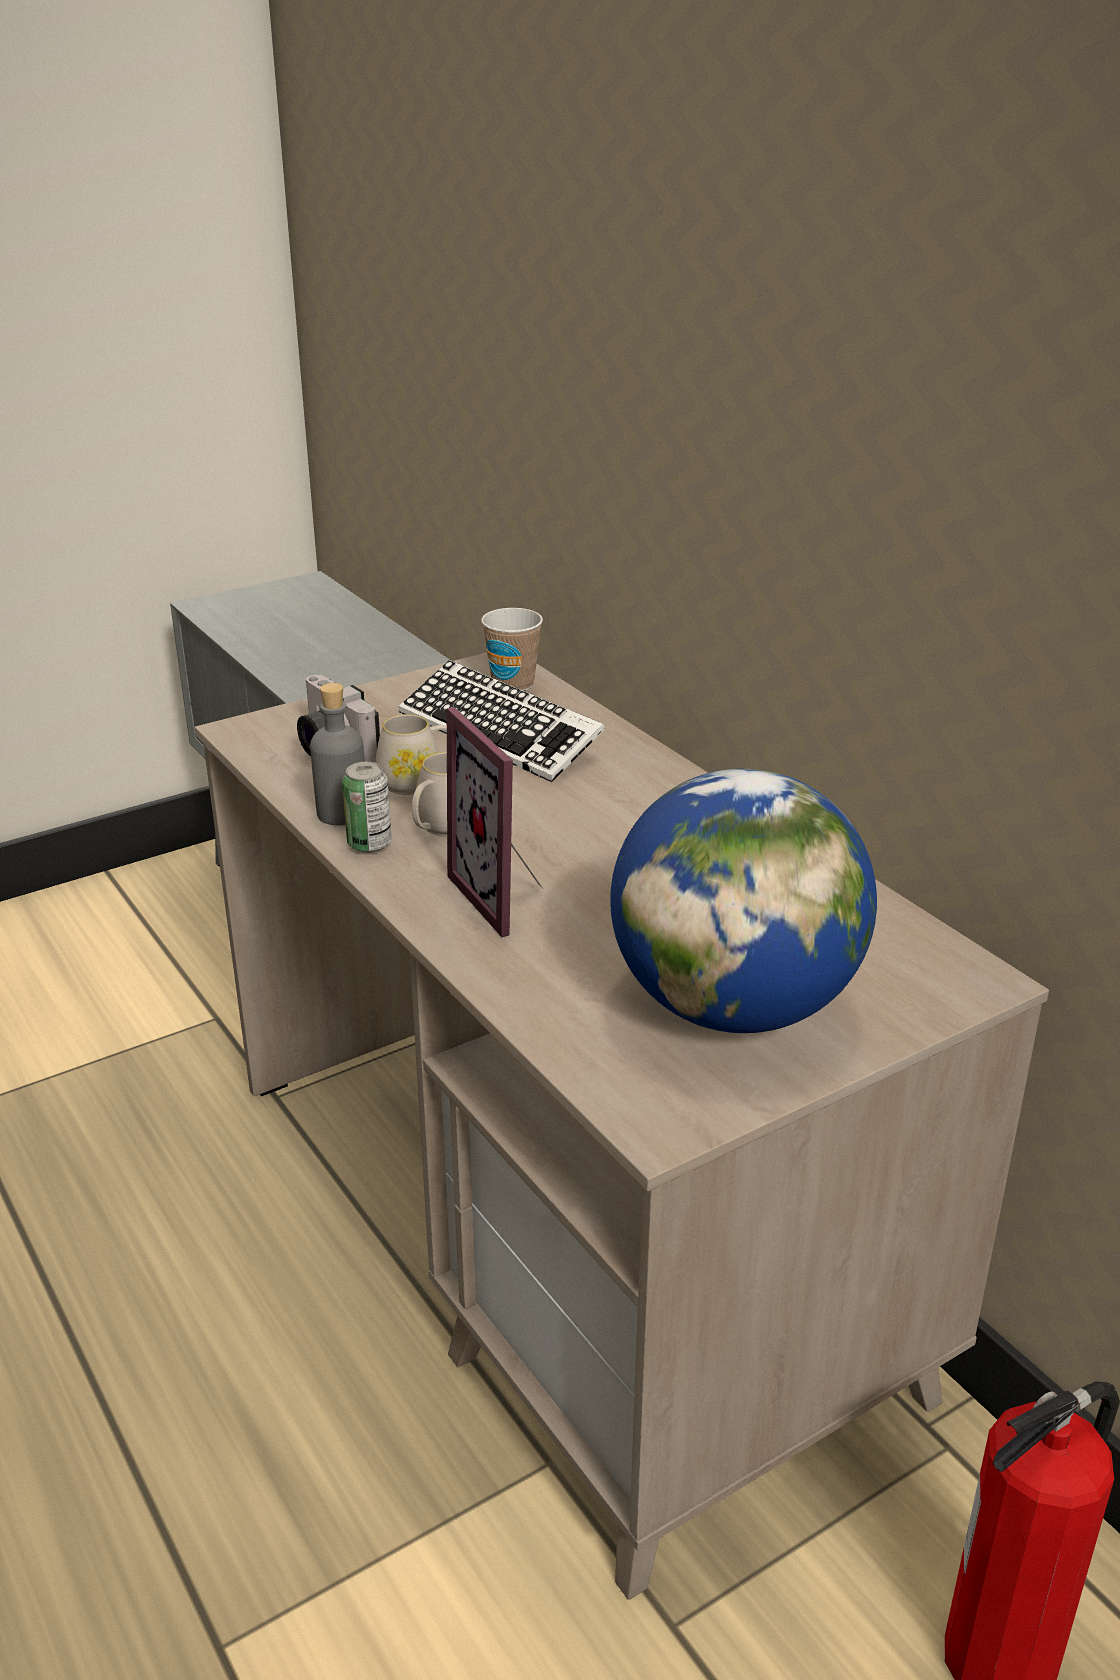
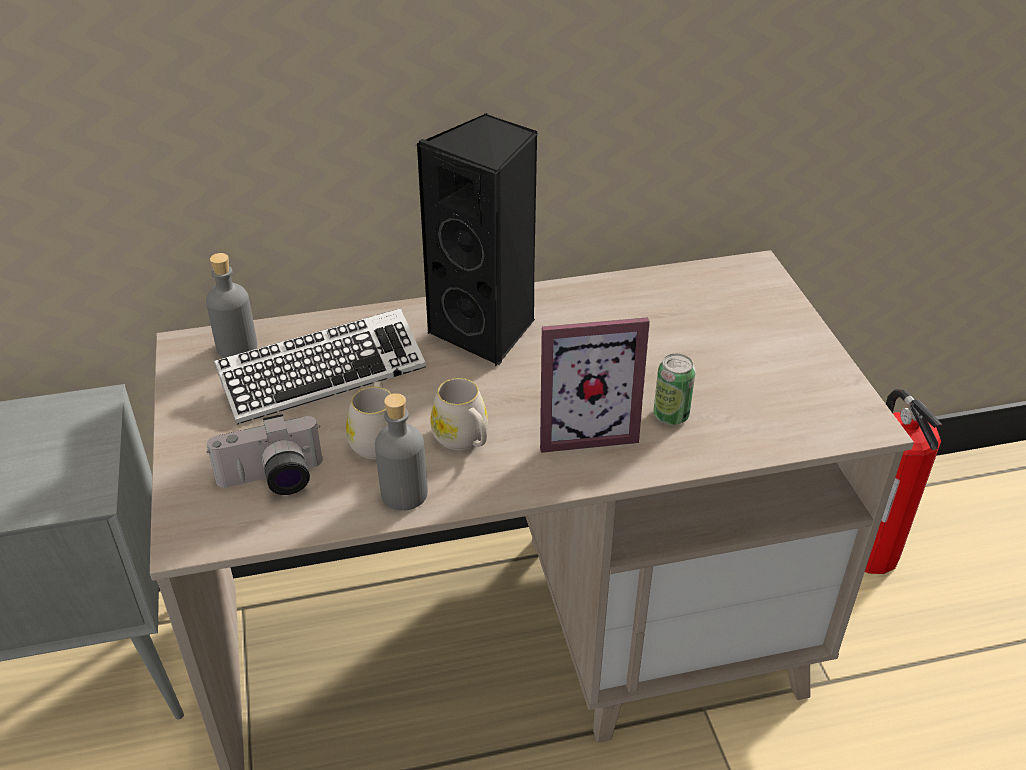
camera: 70 degrees left, 10 degrees up
(369, 844) = (467, 486): can -> can (671, 415)
(513, 684) = (237, 347): cup -> grey bottle
(646, 803) = (487, 330): none -> black speaker
(734, 1006) = (754, 362): globe -> none

